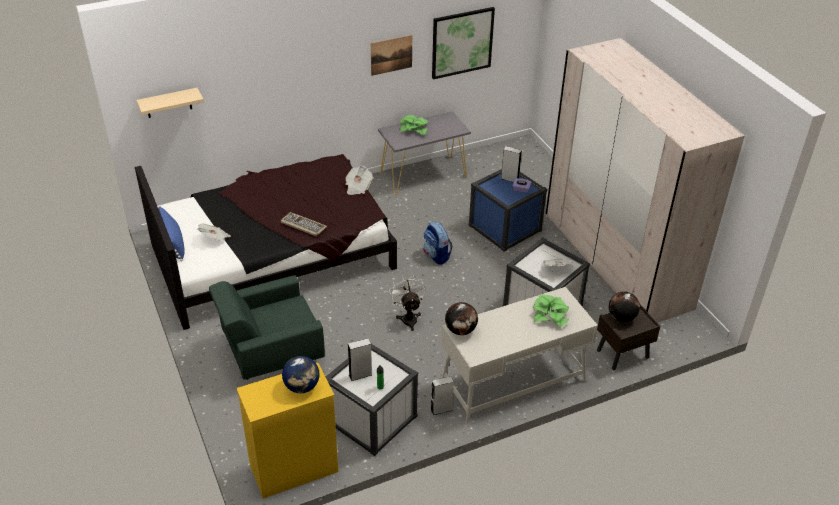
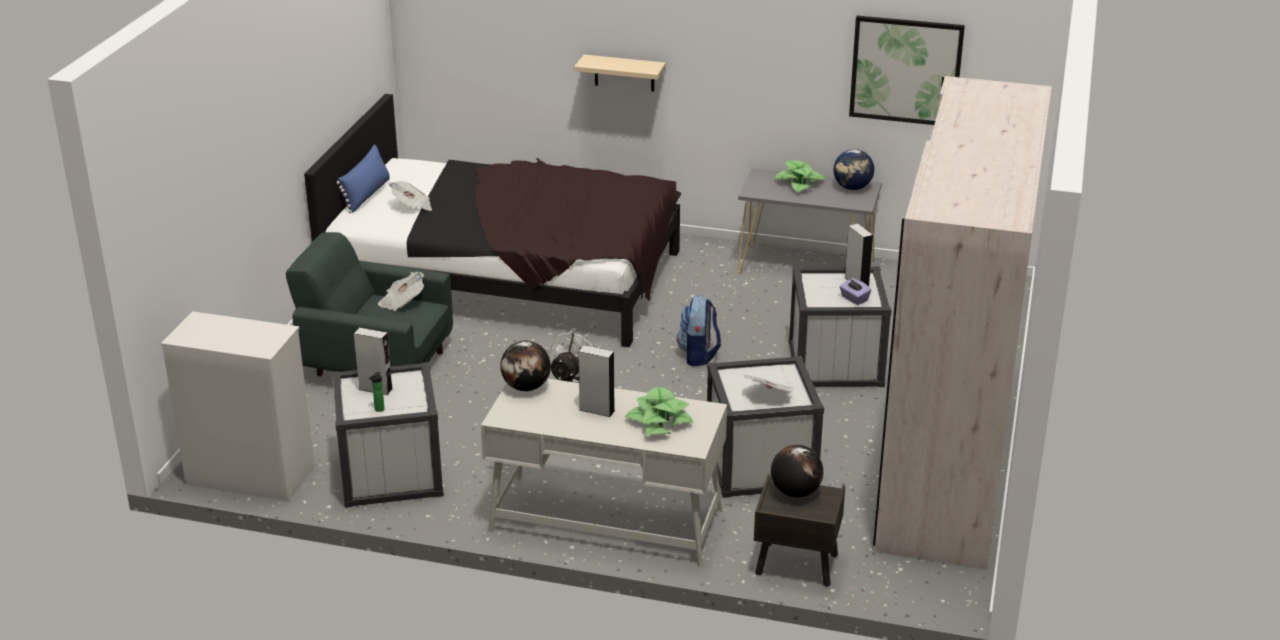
camera: 40 degrees right, 10 degrees down
(168, 103) = (454, 26): beige shelf -> beige shelf (624, 73)
(293, 469) = (249, 475): yellow dresser -> white dresser
(302, 225) = (518, 228): keyboard -> none
(302, 387) = (251, 338): globe -> globe (852, 188)
(357, 187) = (639, 217): newspaper -> newspaper (402, 302)
(391, 55) = (783, 55): picture -> none
(441, 409) = (479, 504): grey speaker -> grey speaker (597, 410)
(505, 228) = (836, 363): blue storage box -> white storage box

